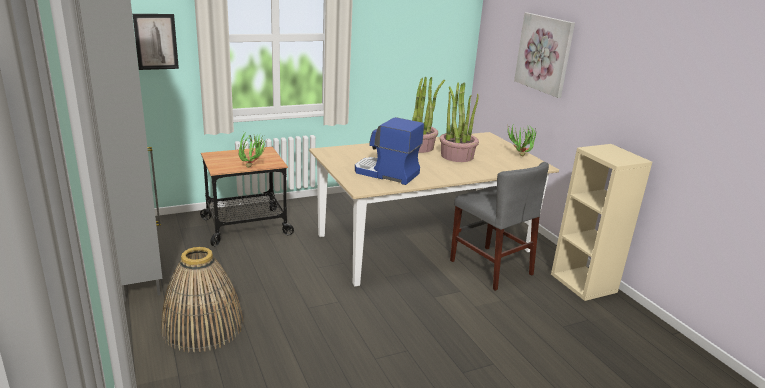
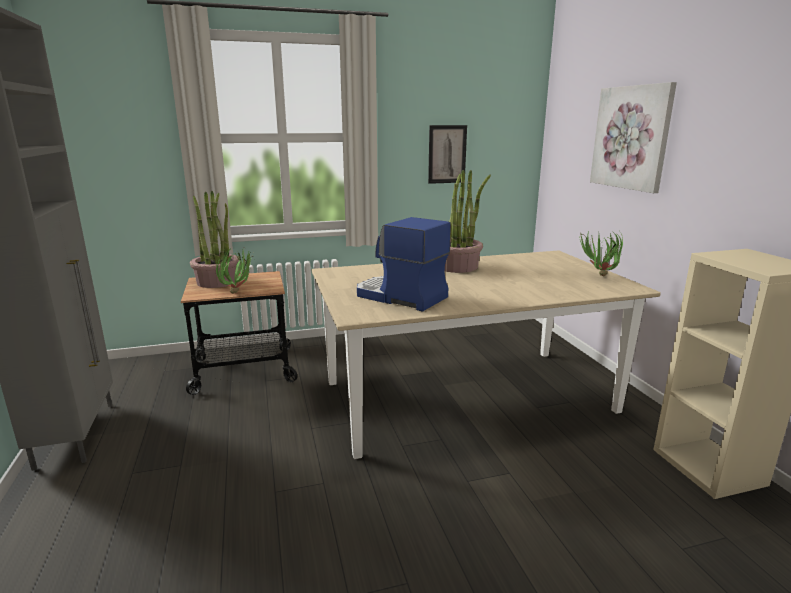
camera: 10 degrees right, 5 degrees down
(156, 41) = (132, 142): picture -> picture (447, 154)
(203, 326) = (112, 517): basket -> none
(457, 156) = (508, 276): potted plant -> potted plant (217, 281)
(490, 267) = (559, 435): grey chair -> none

